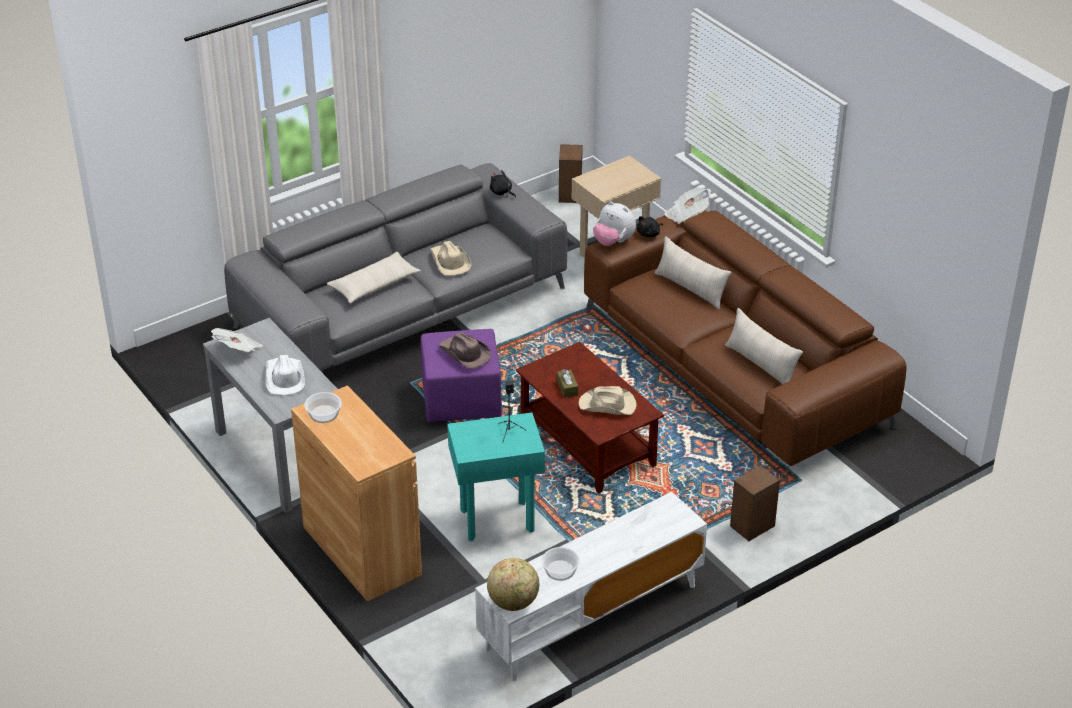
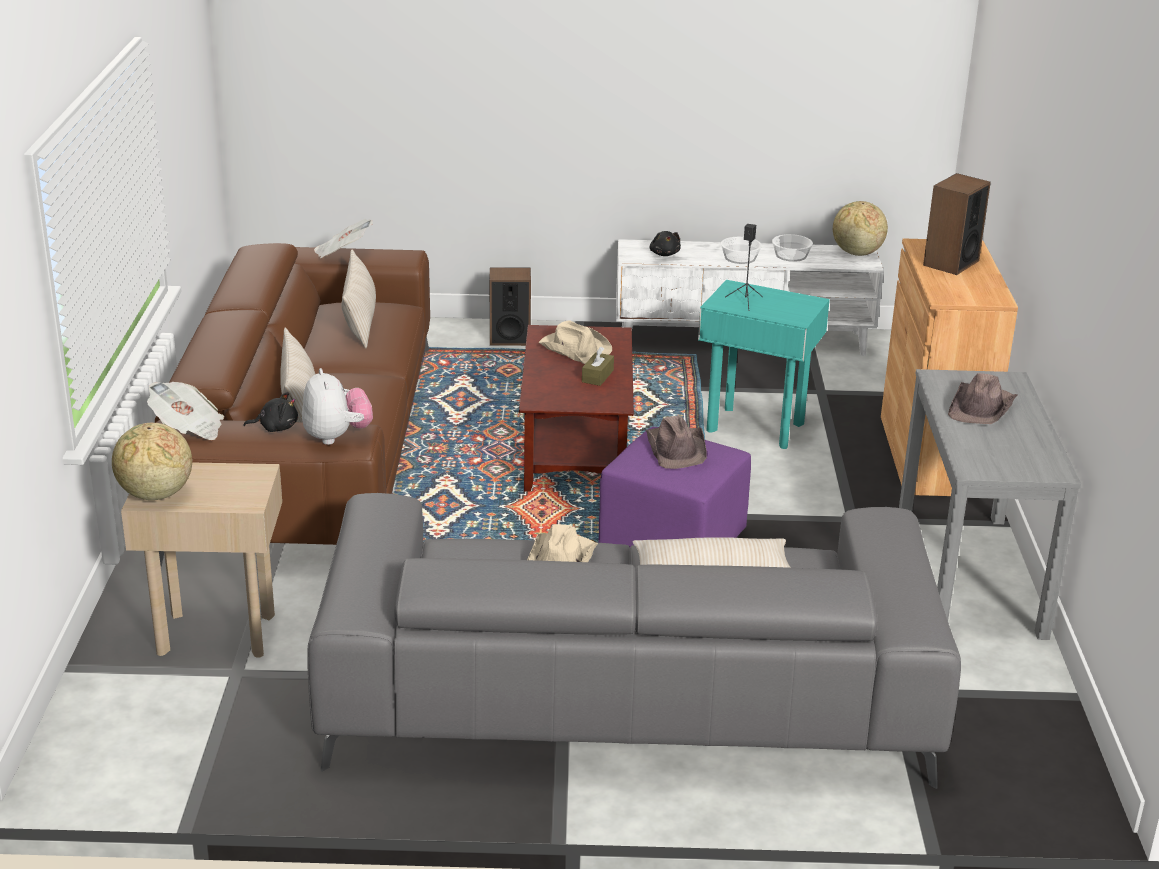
camera: 145 degrees left, 10 degrees down
(238, 350) = (1030, 456): newspaper -> newspaper (342, 253)
(285, 378) = (982, 407): white hat -> brown hat
(323, 414) = (980, 291): bowl -> bowl (740, 258)
(501, 192) = (380, 565): black plush toy -> black plush toy (664, 254)
(570, 194) = (111, 768): speaker -> speaker (950, 263)
(628, 166) = (155, 495): none -> globe

